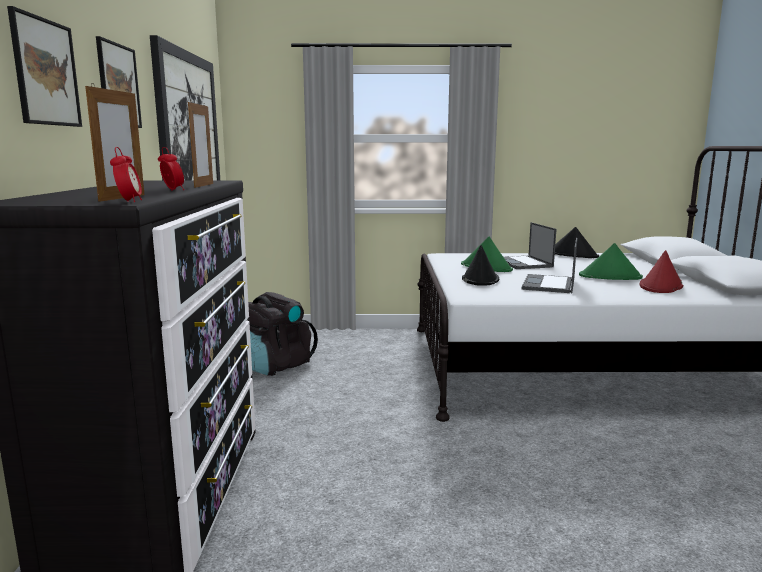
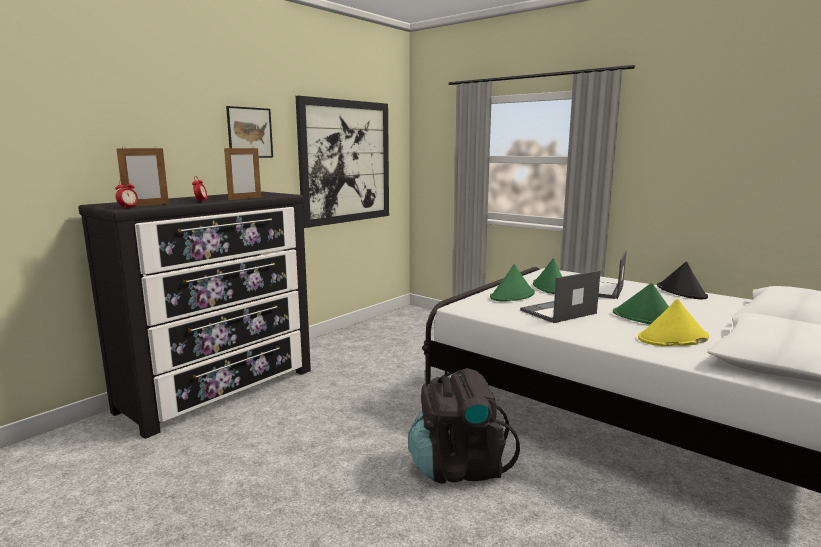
camera: 40 degrees right, 0 degrees up
(46, 72) = (170, 133): picture -> none
(275, 366) = (389, 335): black backpack -> black backpack (458, 467)
(480, 279) = (512, 296): black hat -> green hat
(661, 286) = (672, 338): red hat -> yellow hat

